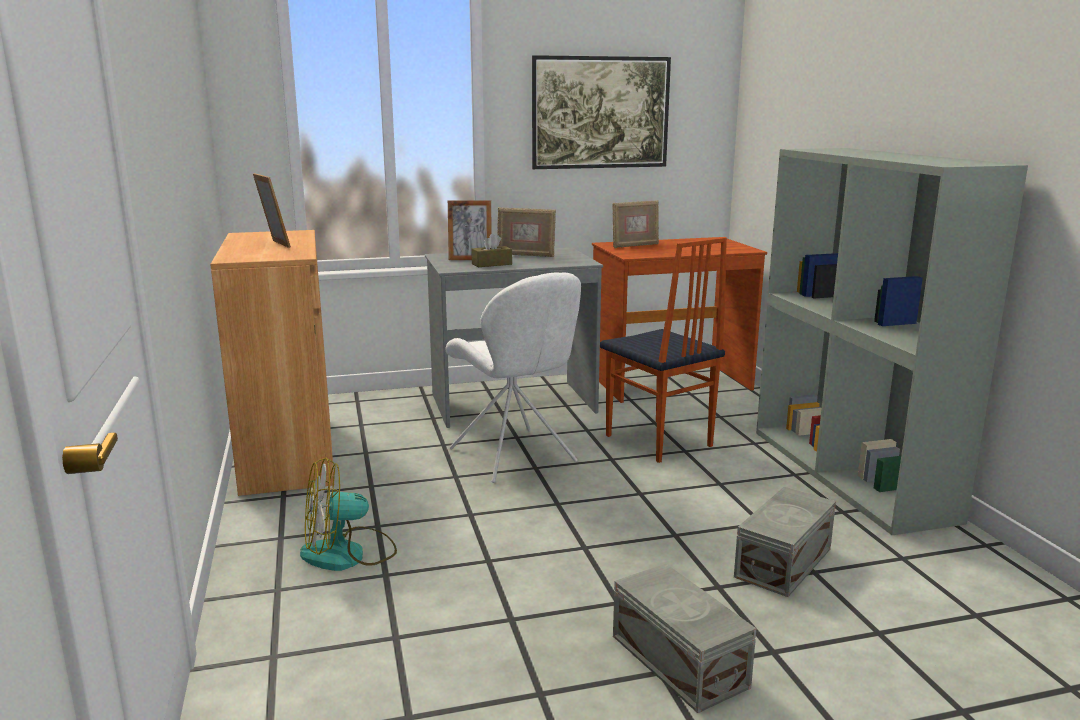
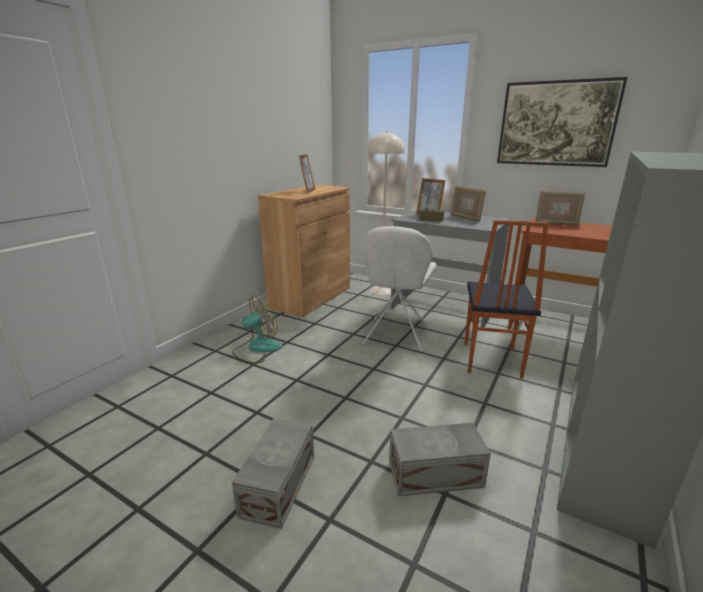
camera: 45 degrees right, 5 degrees up
(348, 554) = (257, 348): fan -> fan turned 120 degrees clockwise
(388, 408) = (382, 290): none -> beige floor lamp

